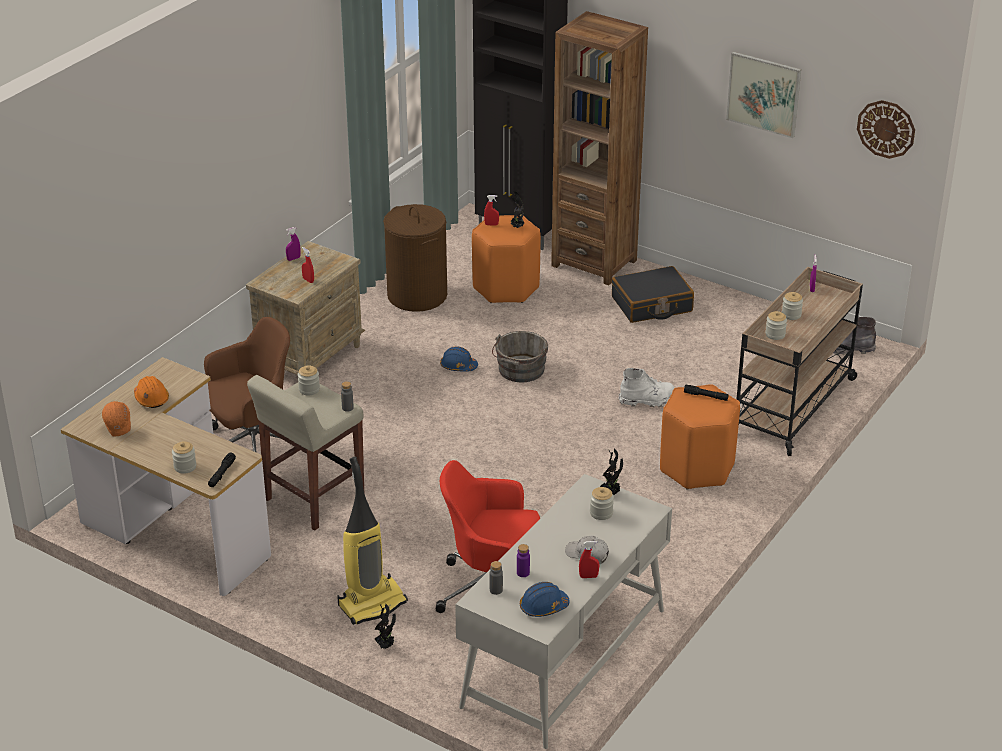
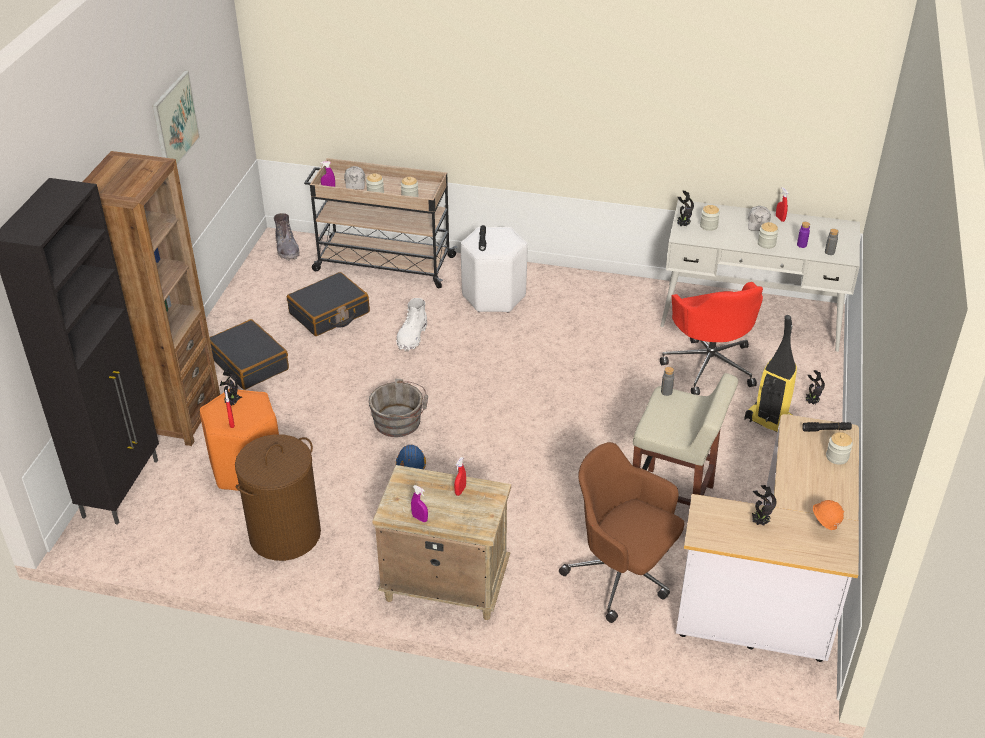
camera: 110 degrees left, 5 degrees up
(151, 398) = (759, 523): orange hard hat -> potted plant
(309, 389) = (656, 425): jar -> jar (766, 243)
(543, 607) = (826, 230): blue hard hat -> none
(647, 400) = (412, 337): white boot -> white boot turned 135 degrees counterclockwise
(696, 468) = (494, 296): orange stool -> white stool
(712, 358) = (329, 313): none -> black suitcase
(820, 306) = (355, 183): none -> white cap
(886, 129) = (227, 64): wall clock -> none

